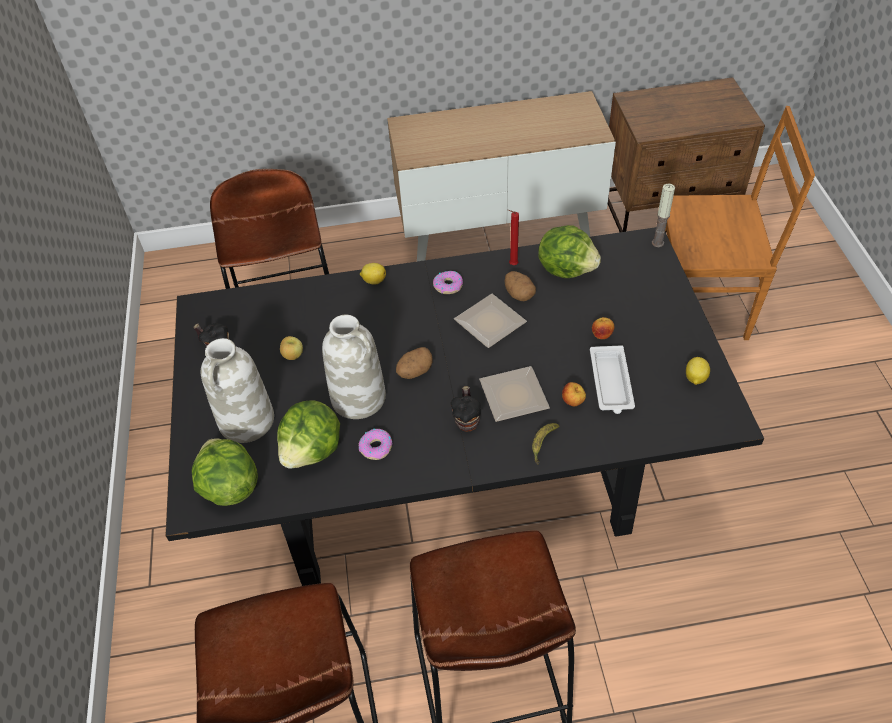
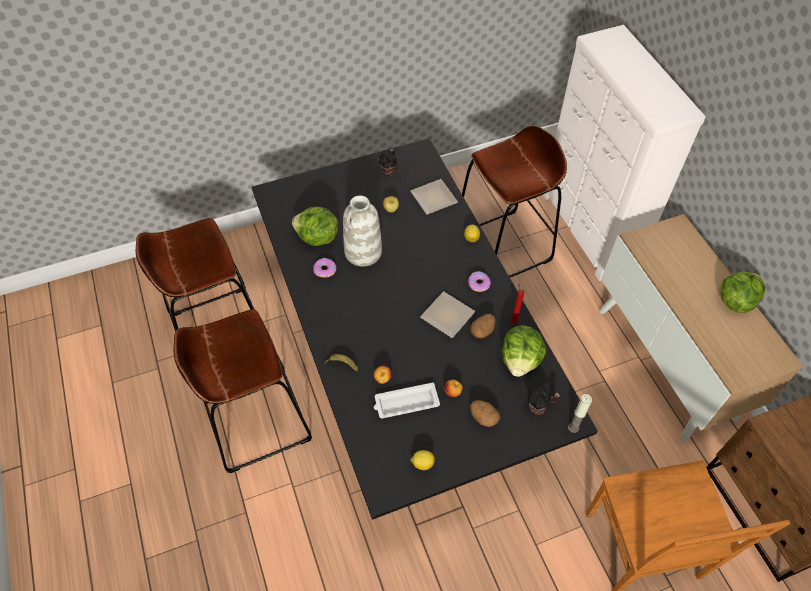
camera: 75 degrees right, 5 degrees up
(230, 486) = (286, 205): lettuce -> lettuce (735, 301)
(247, 421) = (334, 200): white vase -> none
(303, 255) = (587, 230): none -> white dresser
(414, 371) = (391, 278): potato -> potato (483, 417)
(467, 419) = (355, 316): mug -> mug (540, 407)
(515, 394) = (383, 341): plate -> plate (435, 199)

